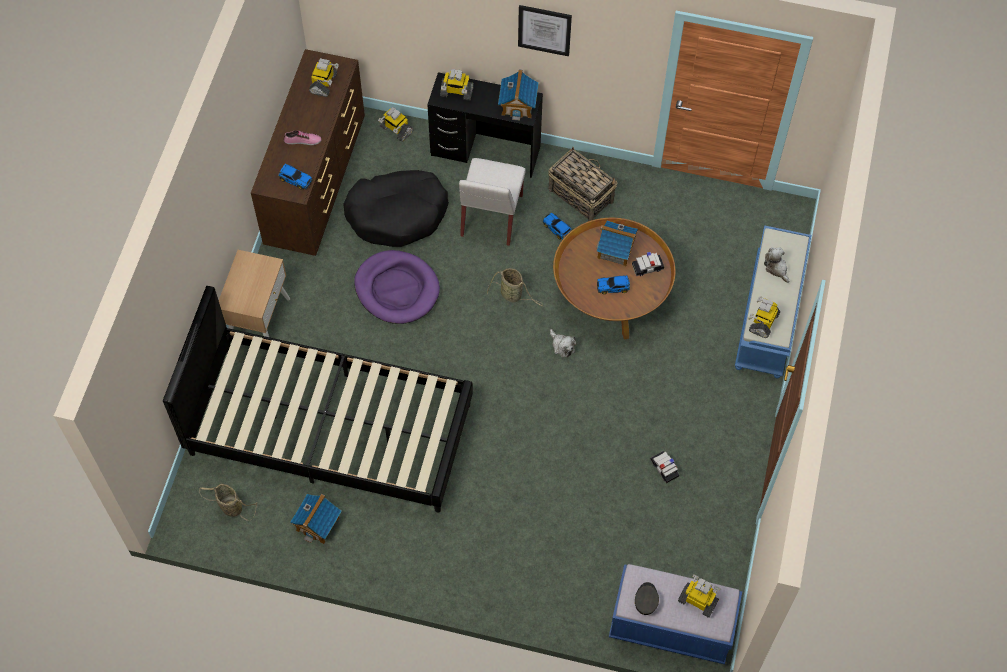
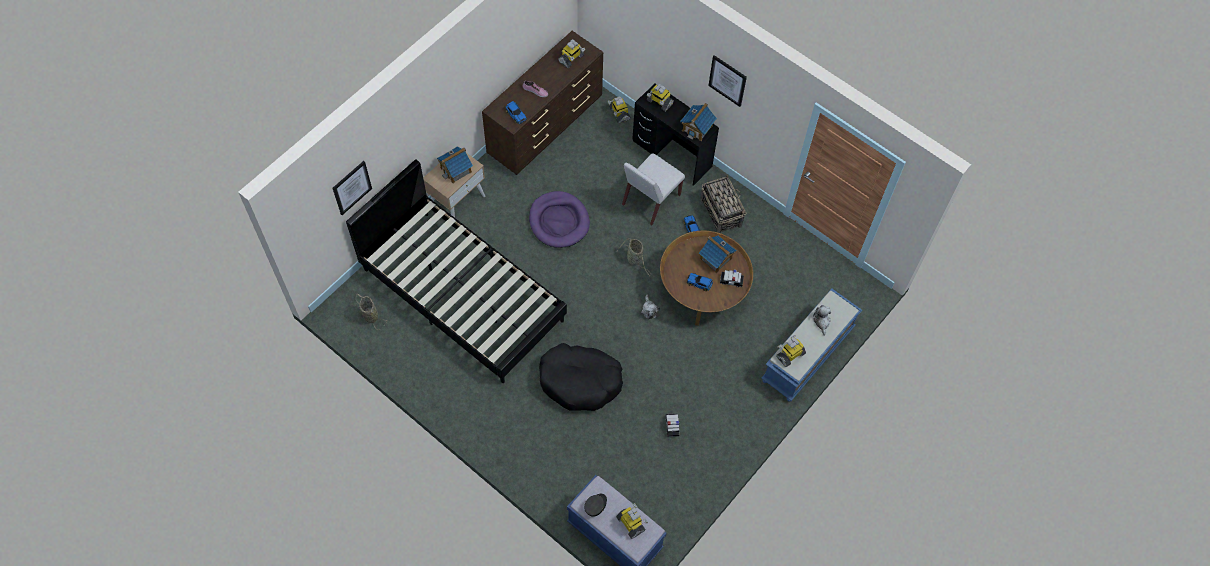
camera: 25 degrees right, 0 degrees up
(159, 353) = (352, 187): none -> picture
(318, 524) = (419, 353): toy house -> toy house (456, 170)
(397, 214) = (588, 171): black dog bed -> black dog bed (580, 381)

